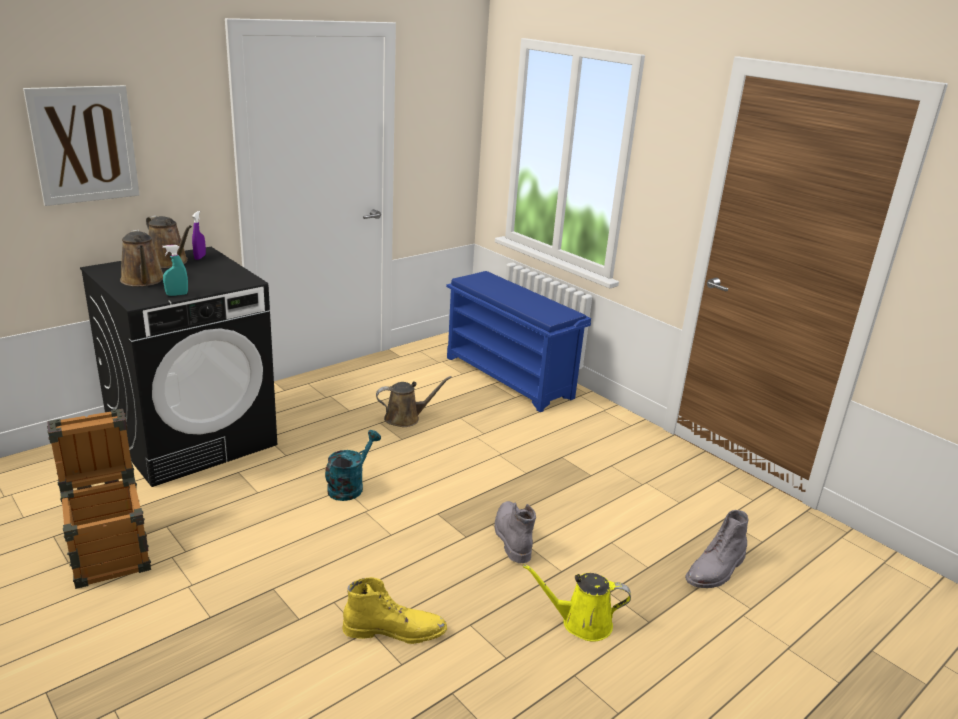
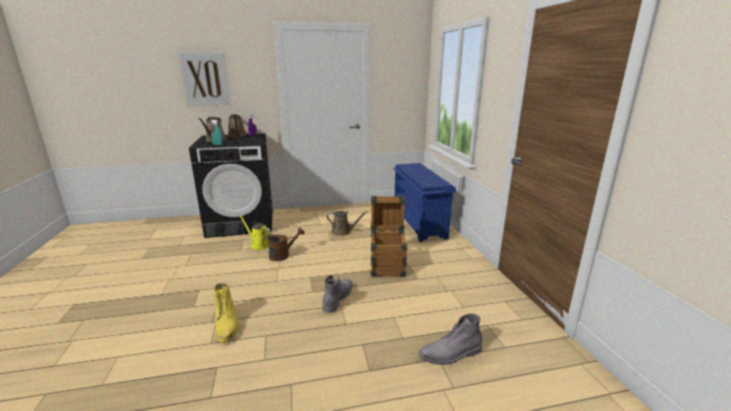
camera: 30 degrees right, 5 degrees down
(110, 551) = (160, 258): crate -> crate (387, 265)
(350, 486) = (283, 255): turquoise watering can -> brown watering can
(395, 630) = (227, 325): yellow boot -> yellow boot turned 45 degrees clockwise
(581, 622) = (327, 355): yellow watering can -> yellow watering can (259, 244)

